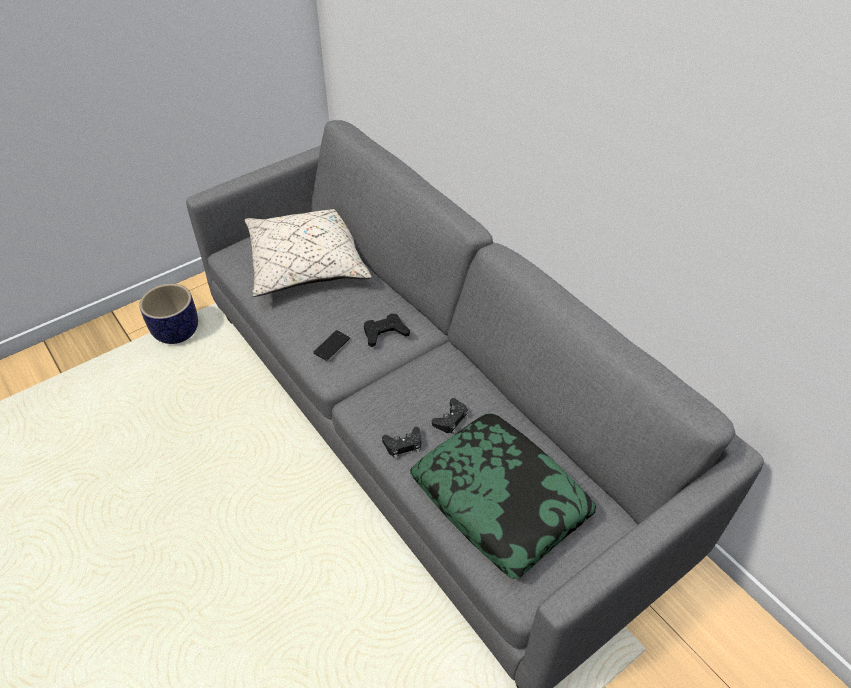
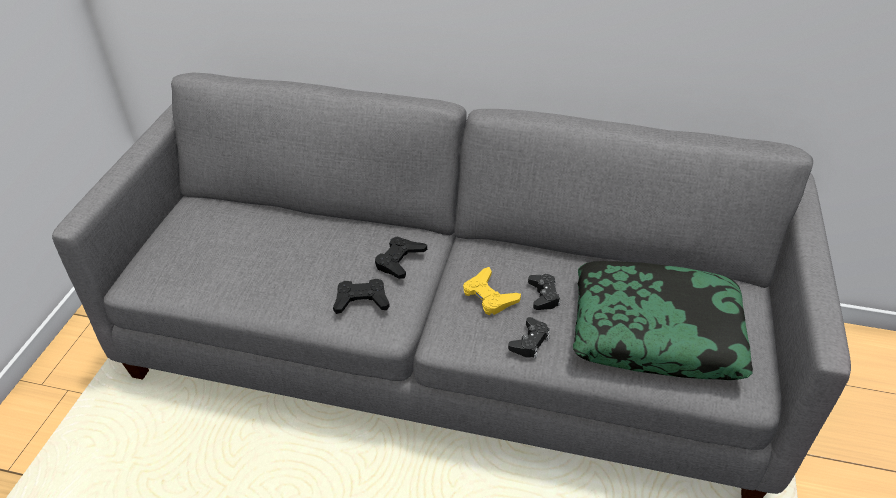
camera: 40 degrees left, 5 degrees down
(177, 331) = (78, 427): planter -> none
(307, 263) = (244, 242): beige pillow -> none
(331, 345) = (361, 300): phone -> black game controller
(414, 395) = (489, 296): none -> yellow game controller

